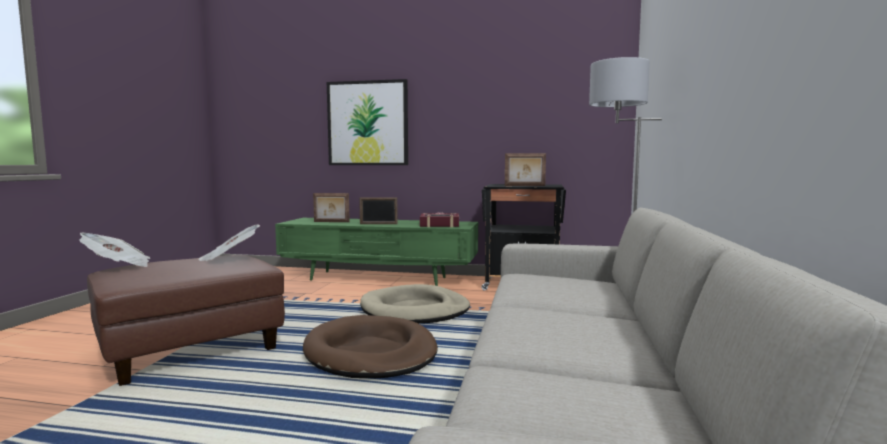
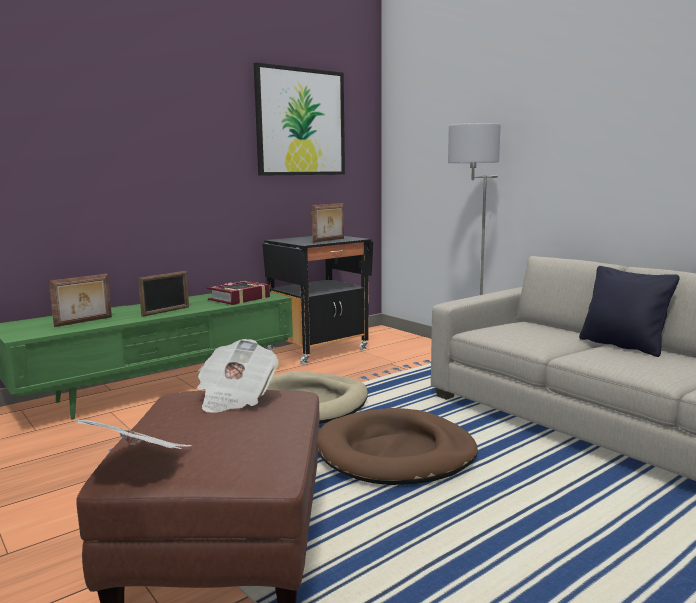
camera: 50 degrees left, 5 degrees up
(368, 123) = (93, 163): picture -> picture (300, 122)
(614, 321) = (623, 346): none -> black pillow

